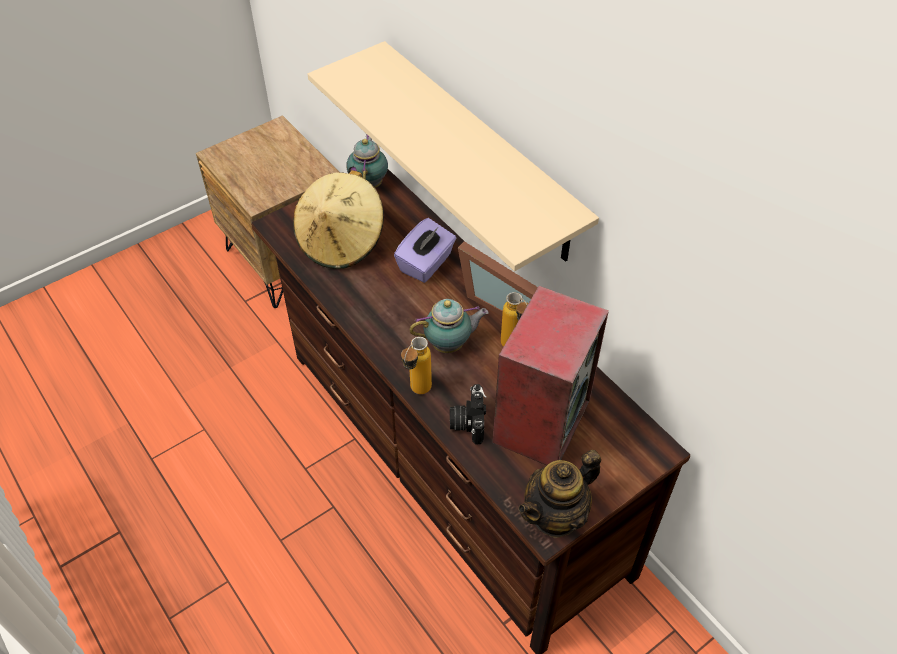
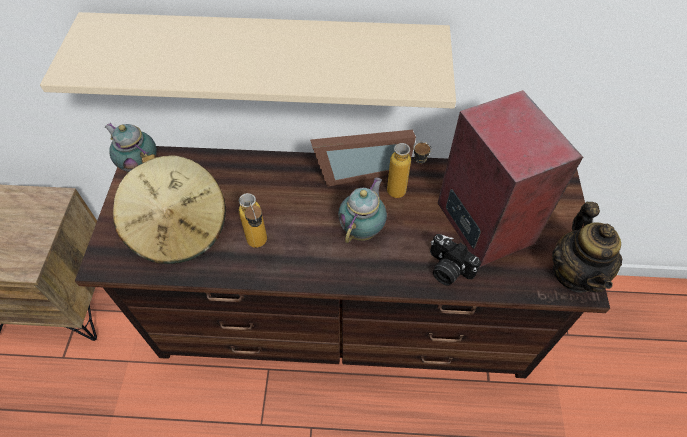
camera: 50 degrees left, 5 degrees up
(416, 393) = (390, 284): bottle -> bottle (260, 246)
(426, 264) = (267, 188): purple tissue box -> none

